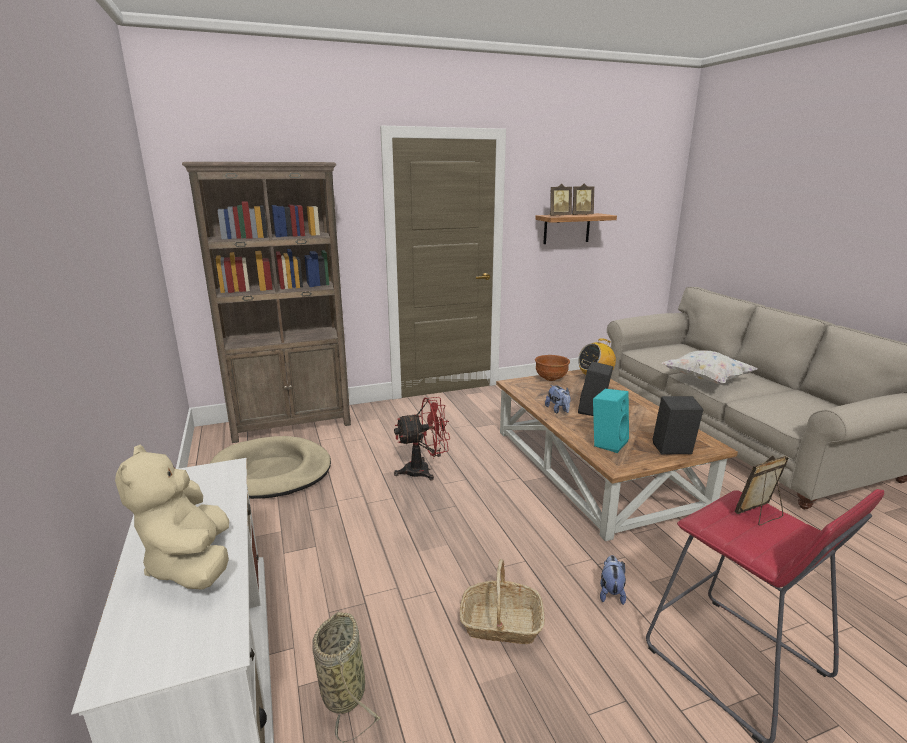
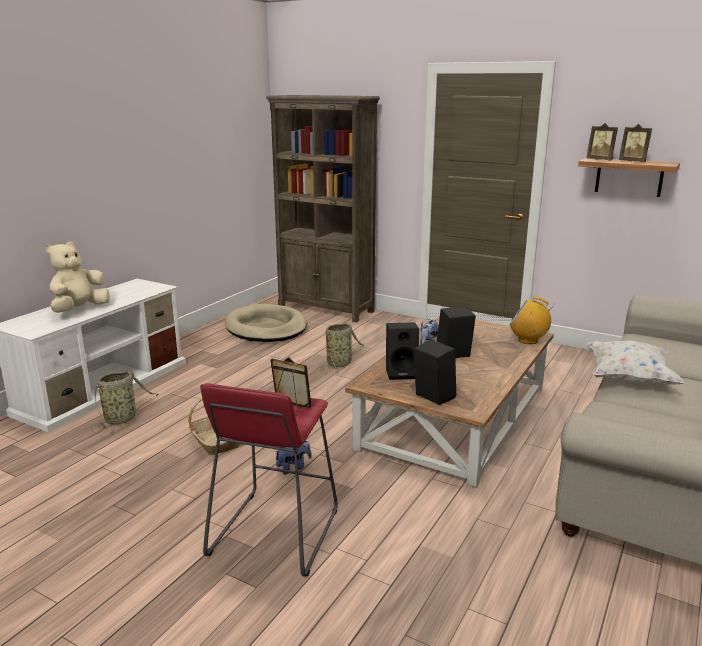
camera: 50 degrees right, 0 degrees up
(424, 470) = (340, 363): red fan -> basket
(551, 379) = (488, 327): brown bowl -> none
(608, 442) = (402, 373): turquoise speaker -> black speaker

